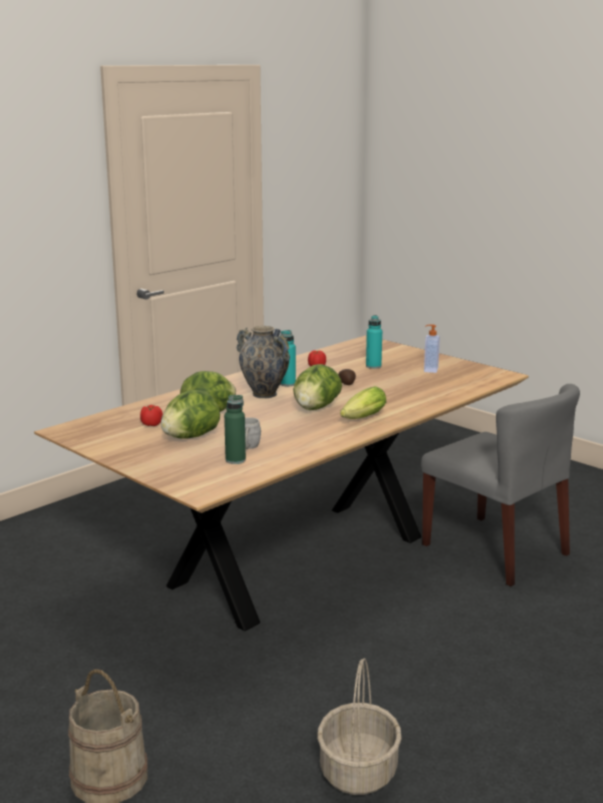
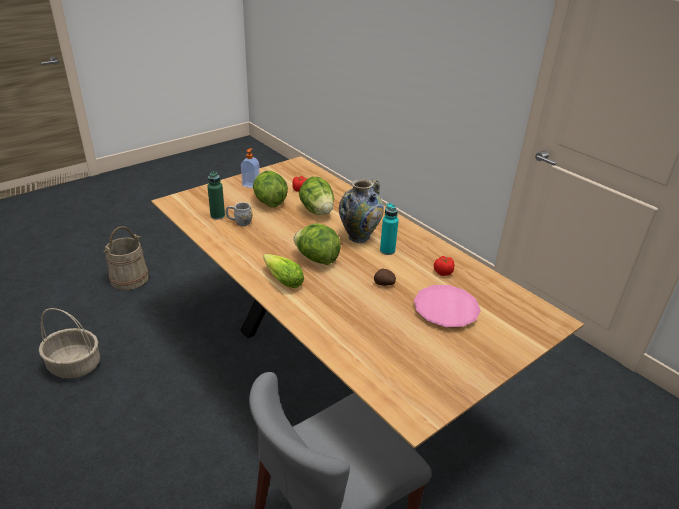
camera: 95 degrees right, 15 degrees up
(373, 366) = (446, 309): turquoise bottle -> pink plate
(430, 370) = (434, 352): soap dispenser -> soap dispenser (251, 185)

